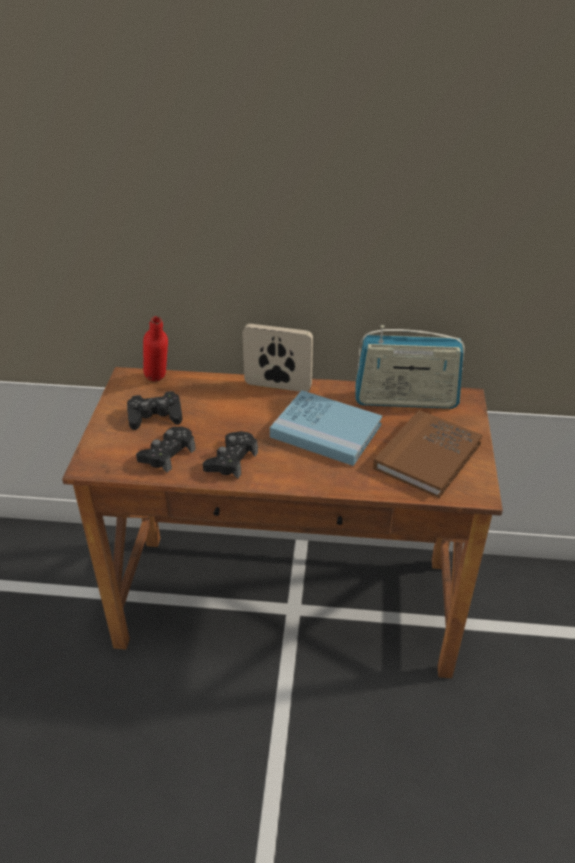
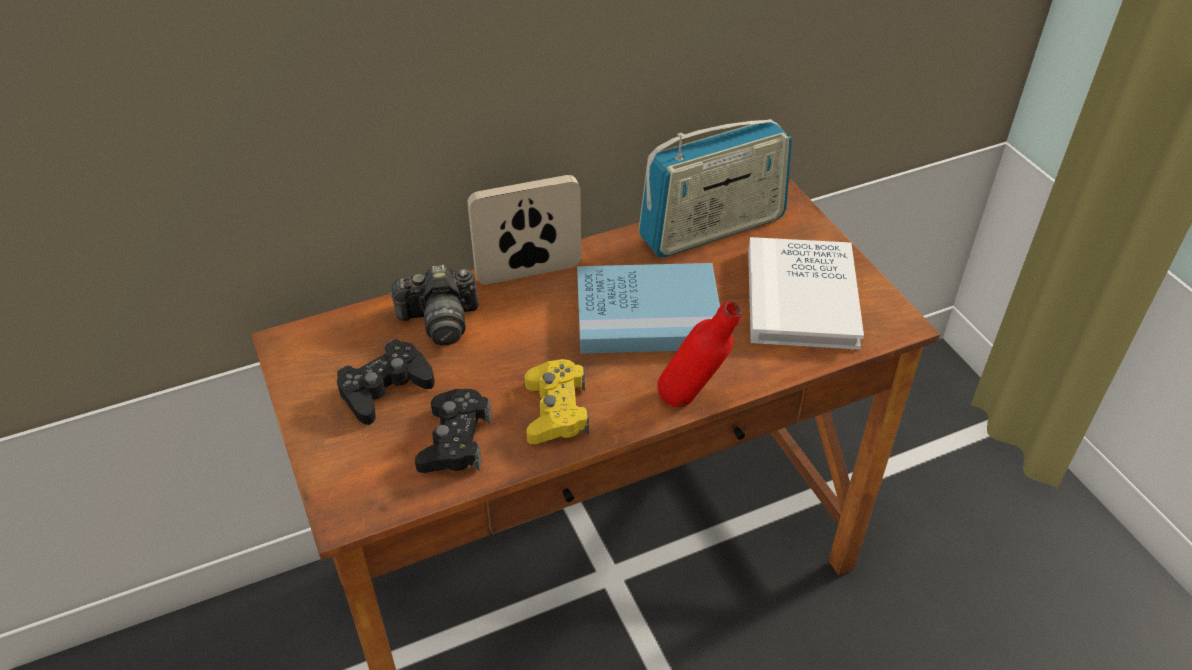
camera: 30 degrees left, 5 degrees up
(159, 382) = (346, 332): red bottle -> red bottle (692, 404)
(210, 393) = (440, 320): none -> camera
(231, 460) = (556, 410): black game controller -> yellow game controller
(427, 456) = (801, 298): brown book -> white book

